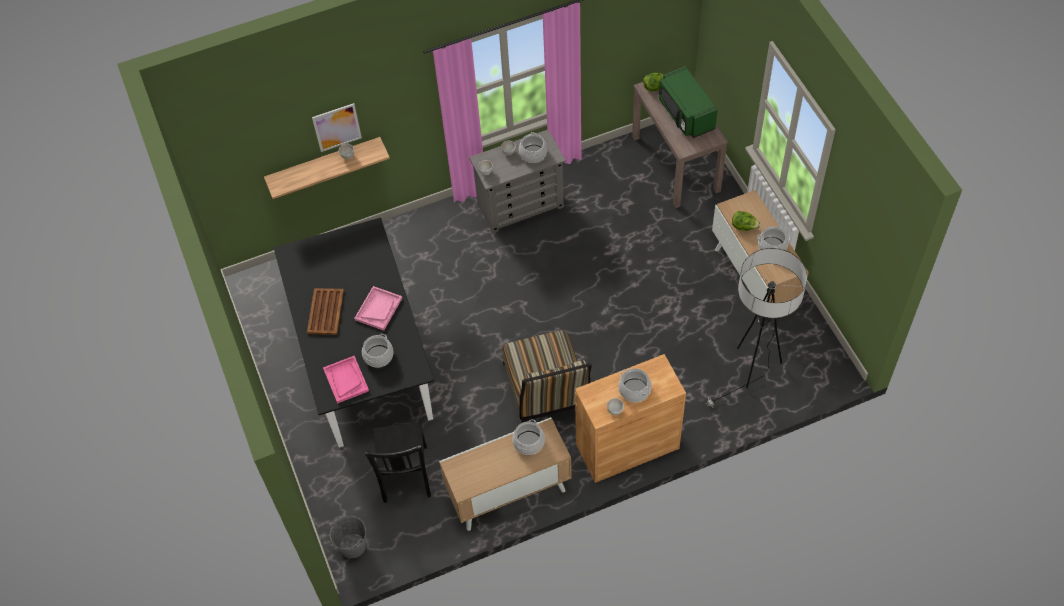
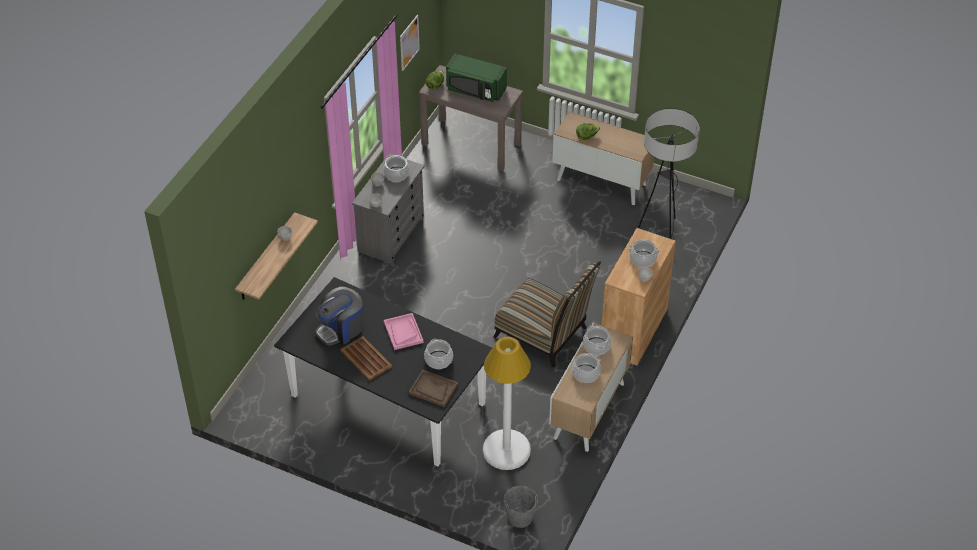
camera: 45 degrees left, 10 degrees down
(335, 270) = (341, 329): none -> coffee machine
(337, 127) = (272, 213): picture -> picture (409, 42)
(346, 380) = (433, 389): pink tray -> brown tray
(405, 476) = (506, 450): black chair -> white floor lamp
(772, 246) = (617, 137): cooking pot -> cooking pot (585, 373)

